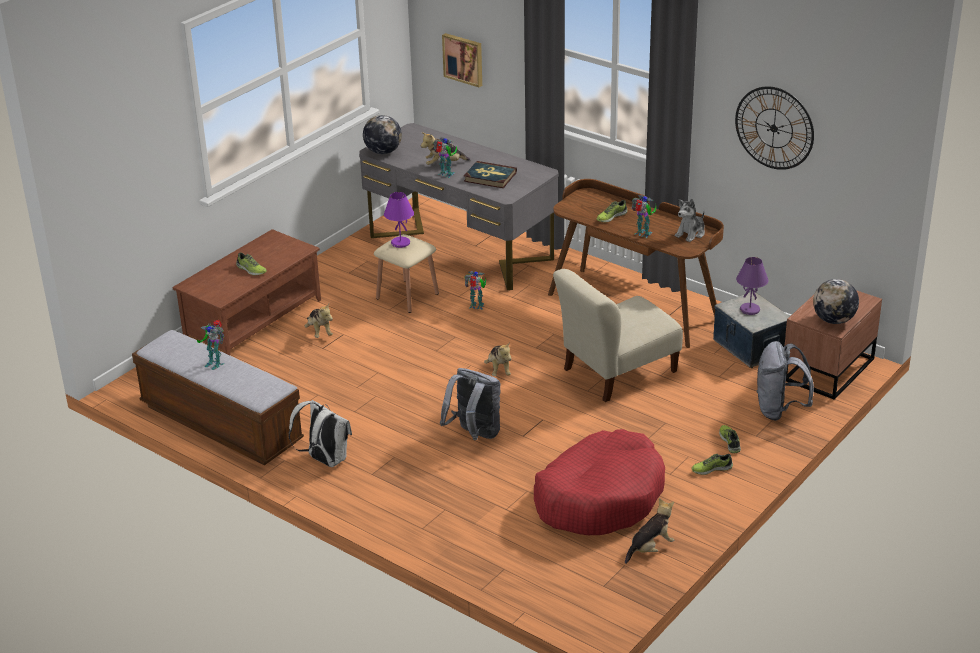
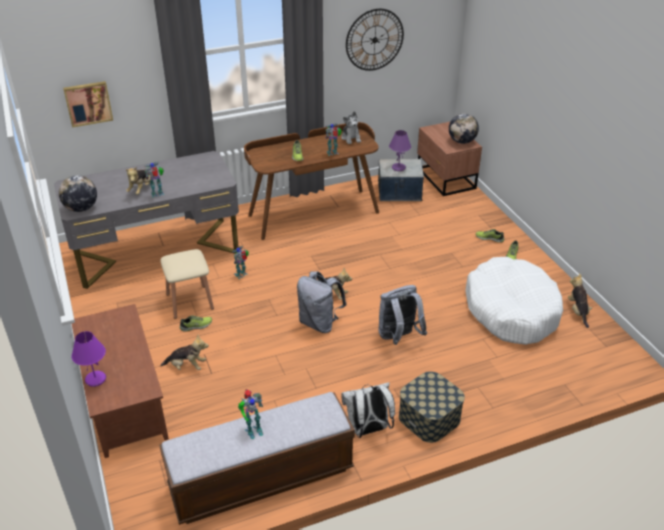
camera: 60 degrees left, 5 degrees up
(251, 270) = (122, 354): shoe -> shoe (196, 326)
(371, 491) = (429, 418): none -> storage box
(400, 243) = (180, 261): purple table lamp -> purple table lamp (95, 380)
(490, 177) = (187, 178): book -> none
(599, 497) = (511, 310): red dog bed -> white dog bed
(616, 372) = (380, 249): beige chair -> none
(779, 410) = (471, 209): grey backpack -> grey backpack (319, 323)

